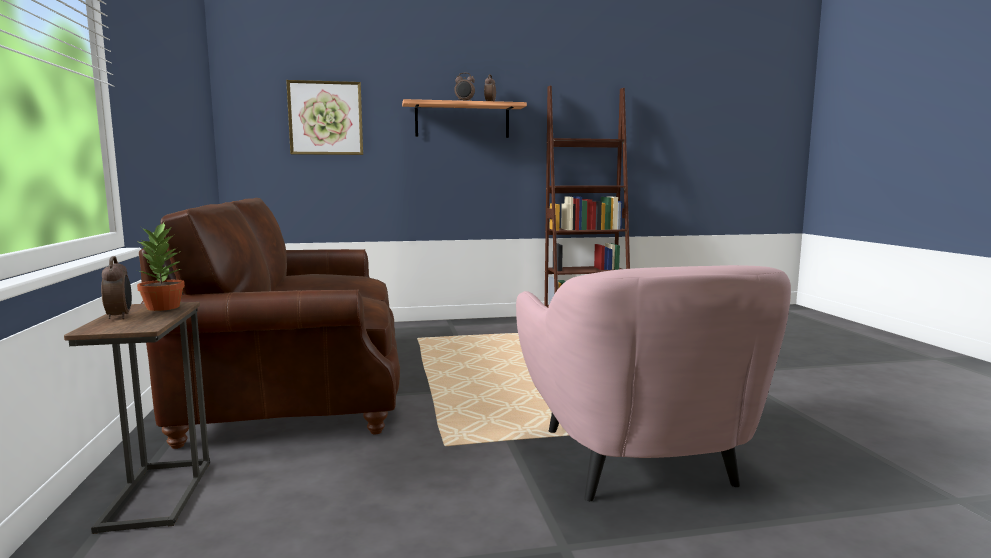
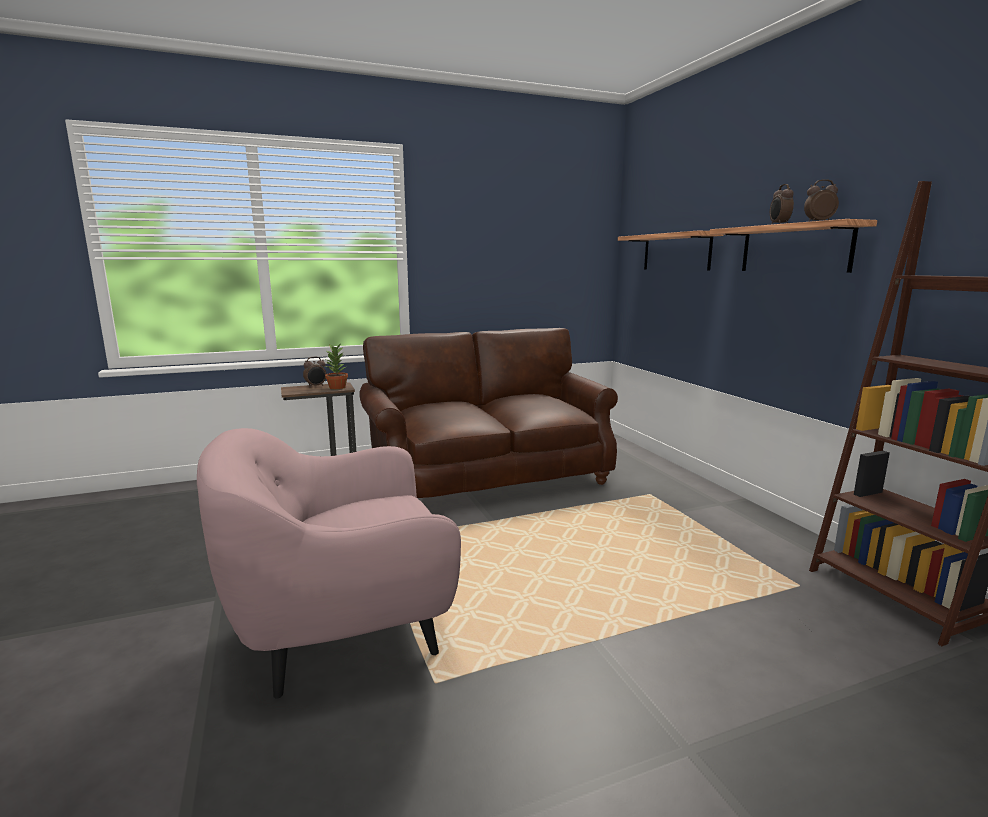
camera: 80 degrees right, 5 degrees up
(325, 118) = (676, 252): picture -> shelf

